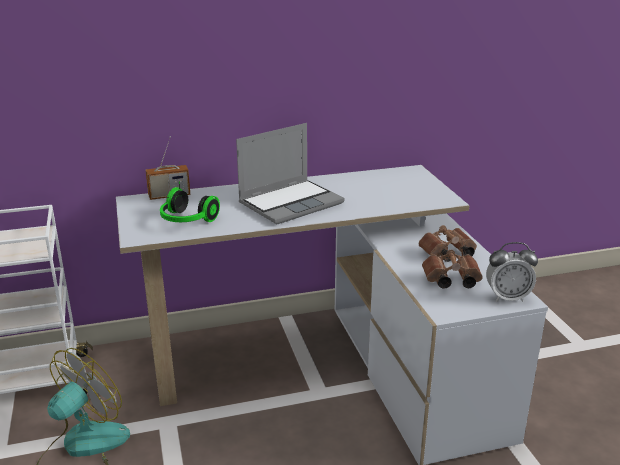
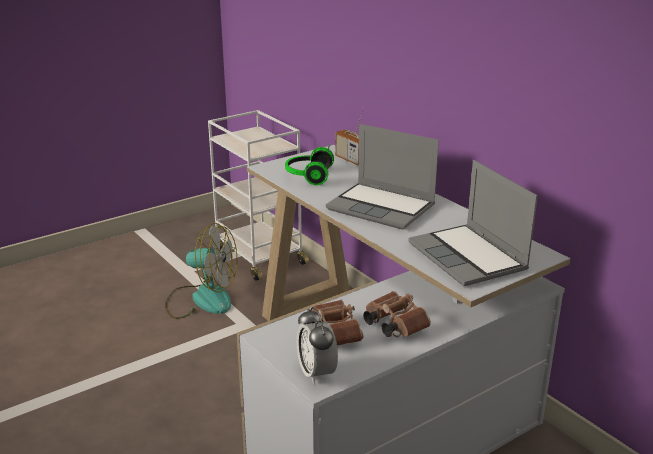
camera: 70 degrees right, 0 degrees up
(404, 191) = (469, 257): none -> laptop

